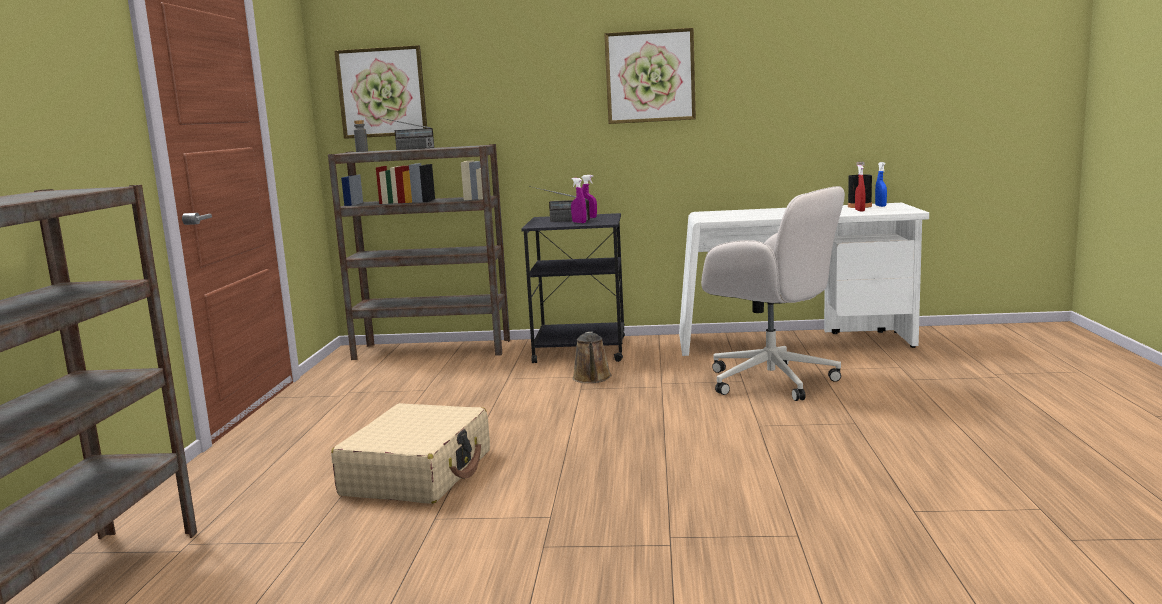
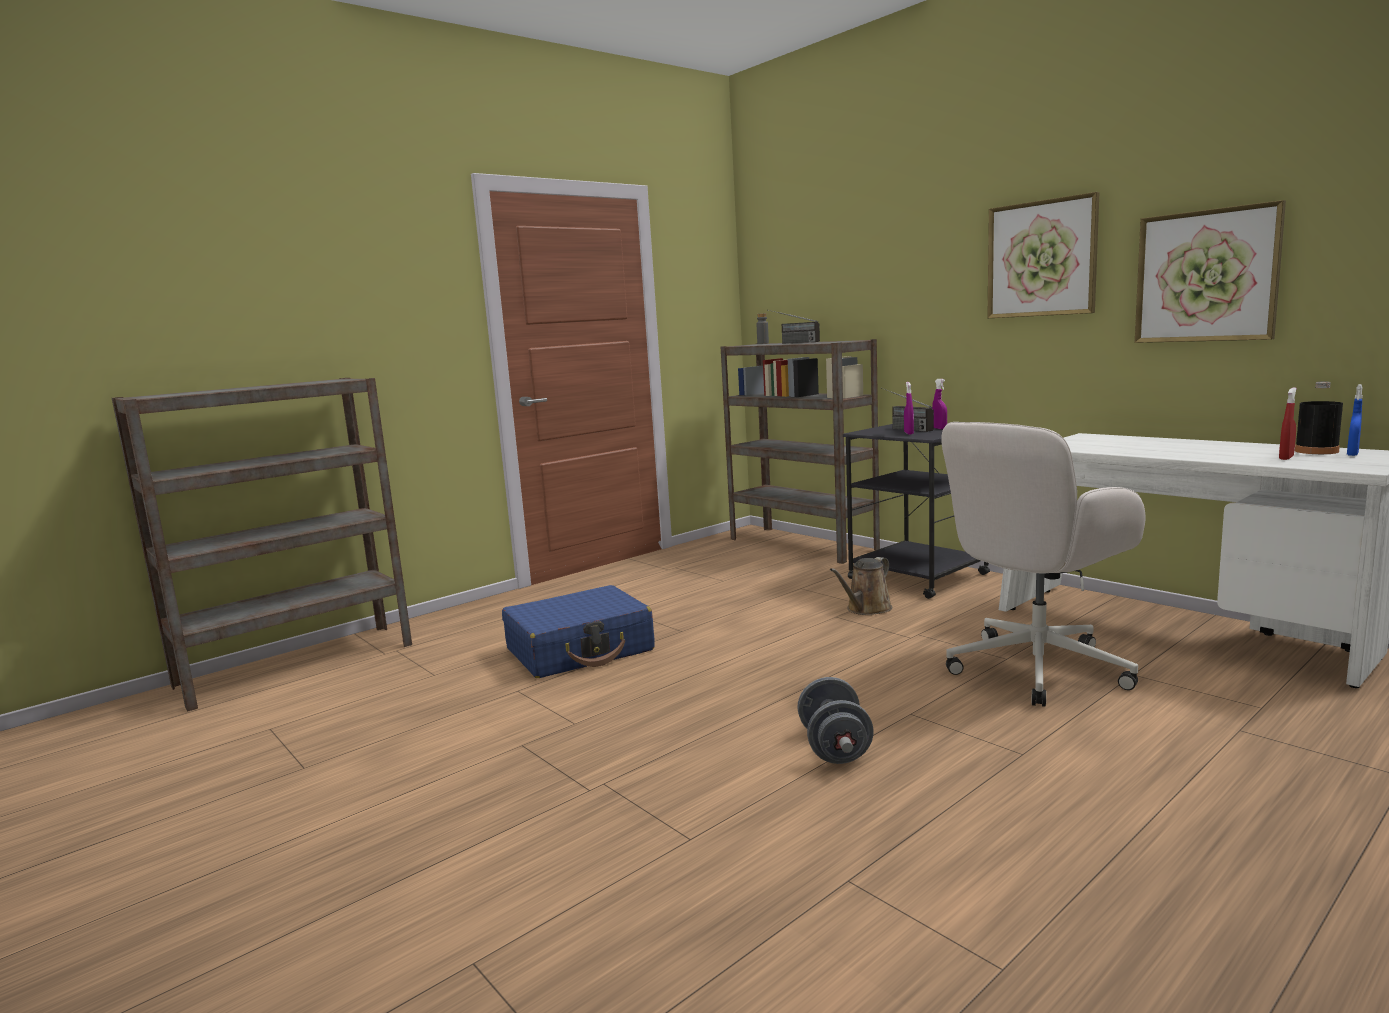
camera: 45 degrees right, 0 degrees up
(382, 92) = (788, 285): picture -> picture (1206, 276)
(418, 473) = (580, 650): beige suitcase -> blue suitcase
(761, 458) = (835, 748): none -> grey dumbbell
(770, 381) = (1037, 669): white office chair -> white office chair turned 60 degrees clockwise

